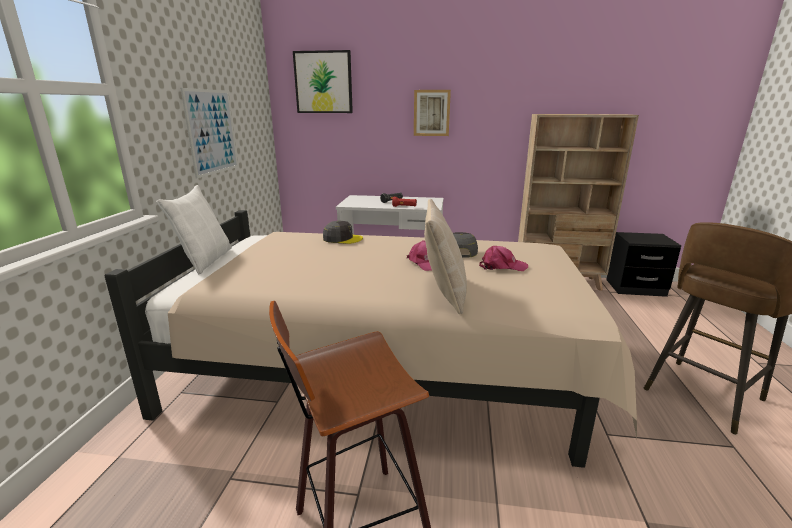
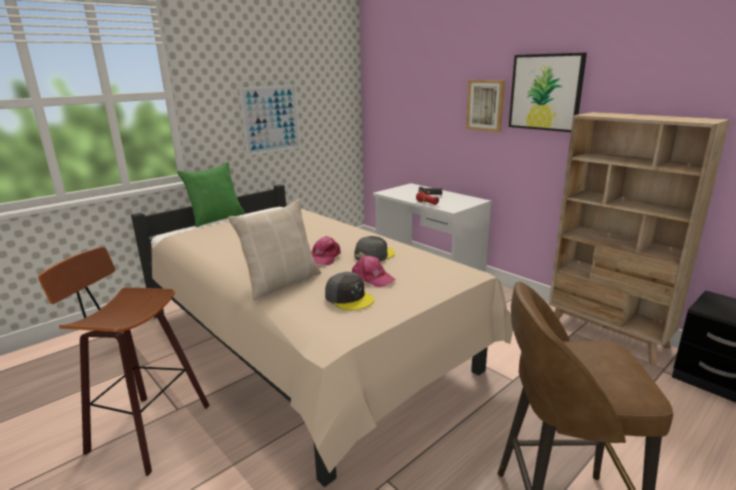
camera: 40 degrees right, 0 degrees up
(204, 260) = (216, 218): white pillow -> green pillow
(323, 82) = (397, 71): picture -> picture (545, 92)
(342, 238) = (317, 222): grey cap -> grey cap (349, 298)

